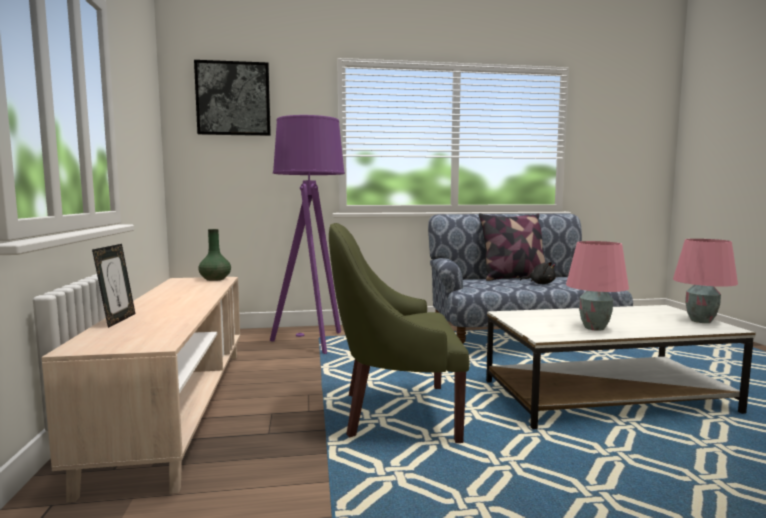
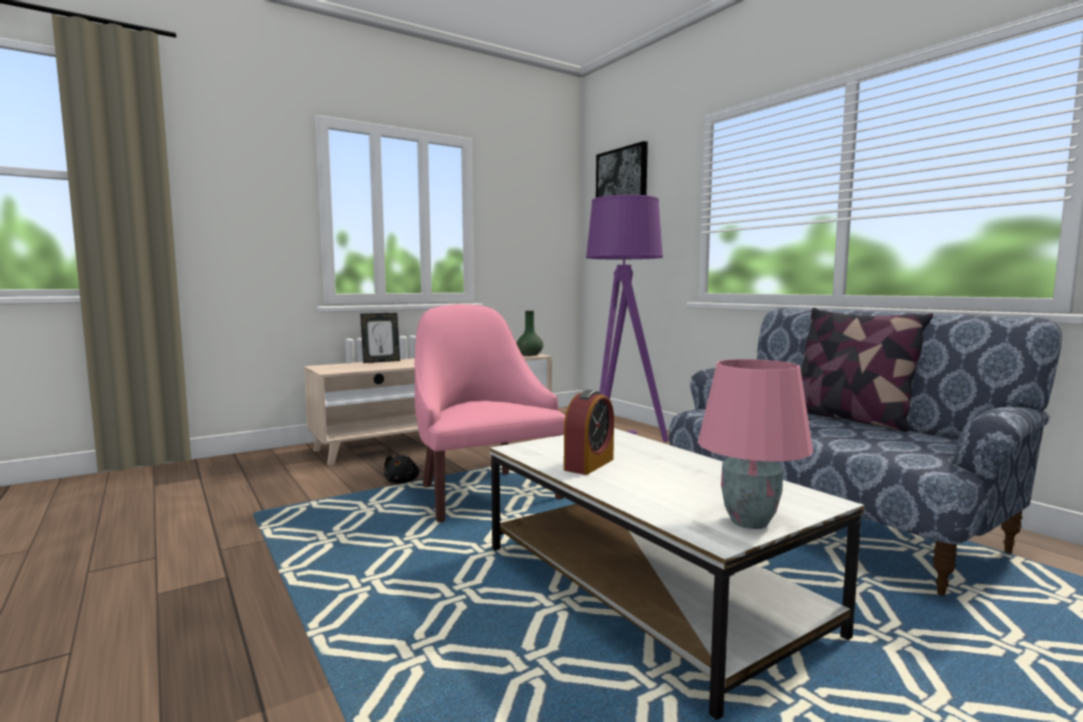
camera: 65 degrees right, 0 degrees up
(397, 413) = (483, 493): green armchair -> pink armchair
(540, 283) = (830, 430): black plush toy -> black plush toy (402, 481)
(593, 328) = (589, 464): pink table lamp -> alarm clock

